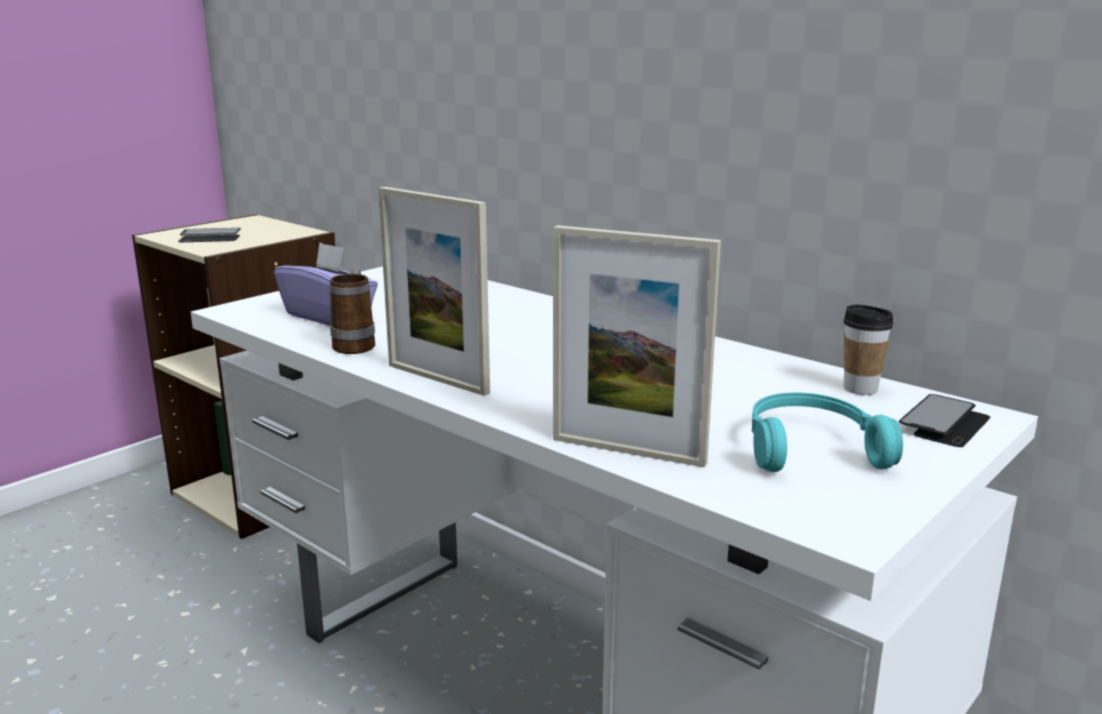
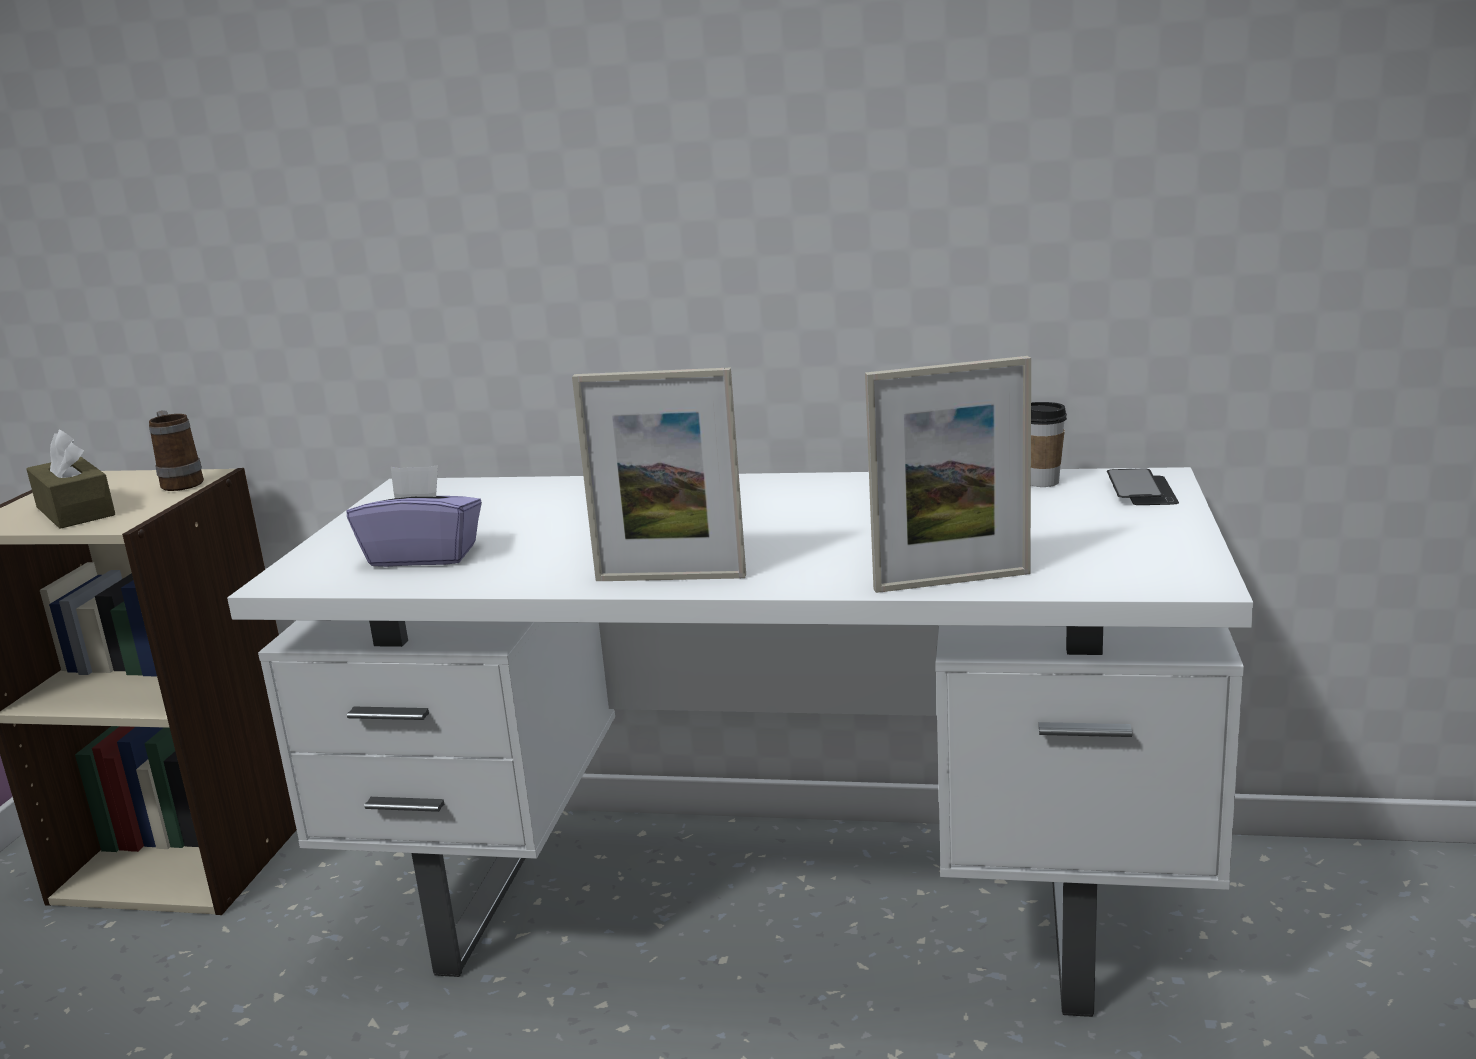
camera: 30 degrees left, 0 degrees up
(210, 237) = (75, 511): phone -> brown tissue box
(356, 344) = (516, 573): mug -> mug (181, 482)
(810, 448) = (1081, 536): turquoise headphones -> none

